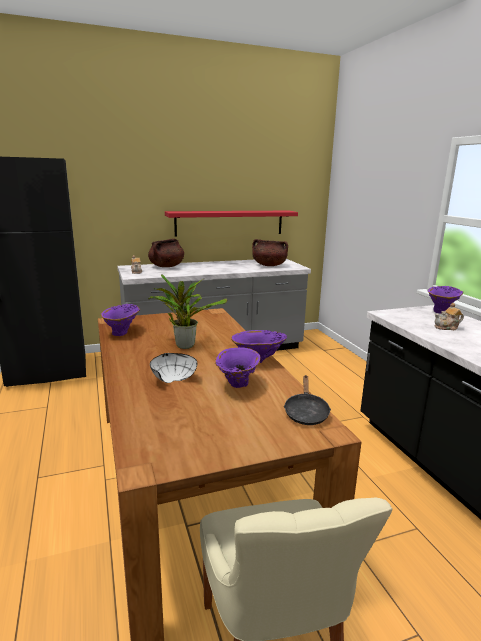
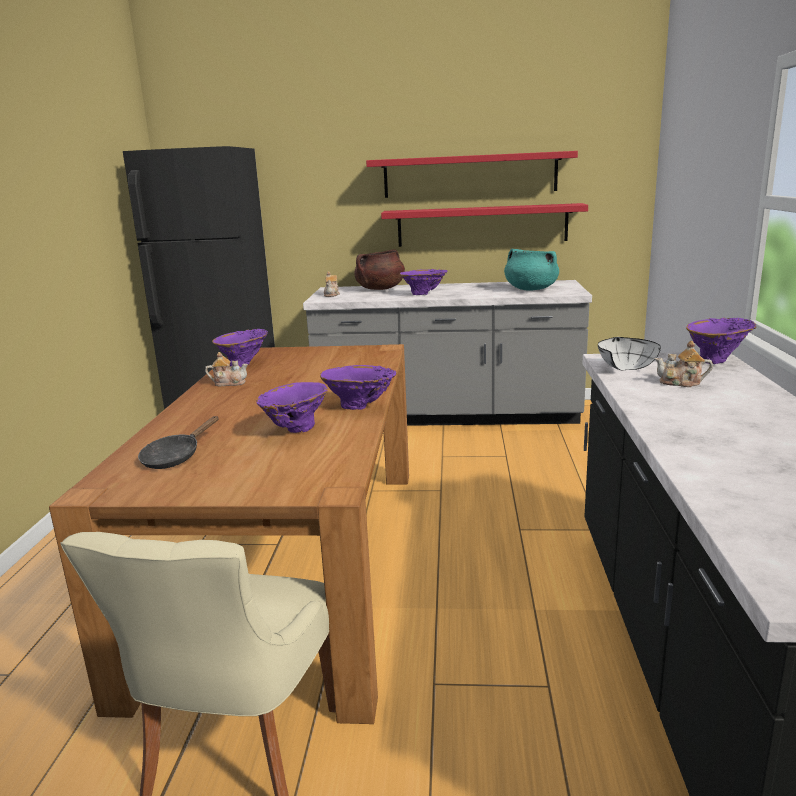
camera: 25 degrees right, 0 degrees up
(131, 350) = (229, 383): none -> teapot
(171, 378) = (232, 415): white bowl -> white bowl (623, 368)
(183, 345) = (294, 382): potted plant -> none
(204, 270) = (424, 294): none -> purple vase
(222, 189) = (469, 175): none -> red shelf
(269, 265) = (530, 289): brown cooking pot -> turquoise cooking pot
(306, 412) = (335, 467): black frying pan -> black frying pan (175, 457)

